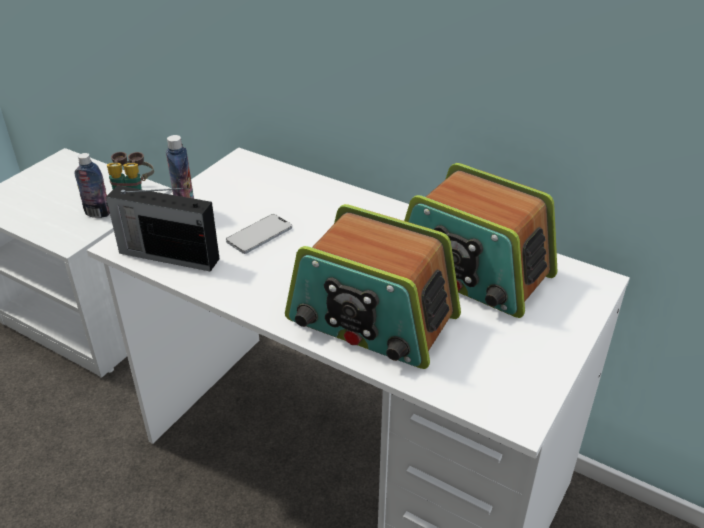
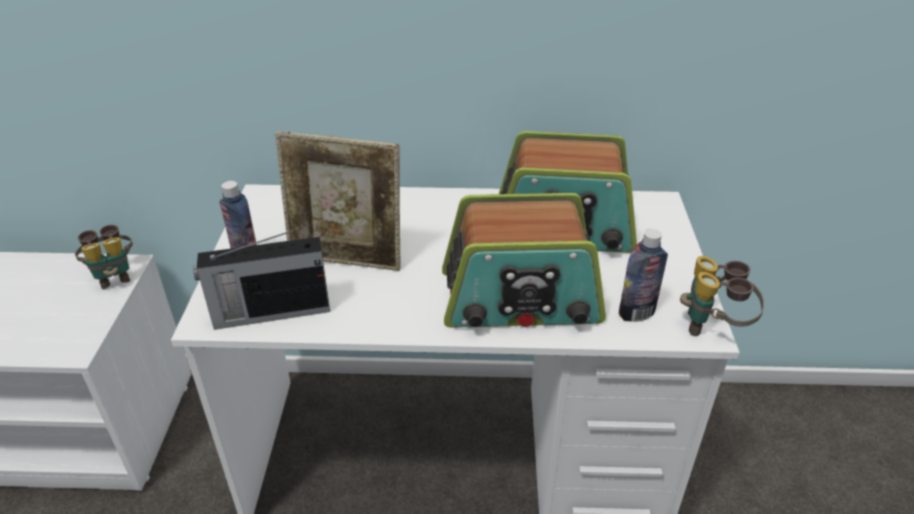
camera: 30 degrees left, 0 degrees up
(98, 213) = (85, 308): bottle -> bottle (636, 313)
(259, 235) = (347, 260): phone -> picture frame
(533, 417) = (713, 326): none -> binoculars

